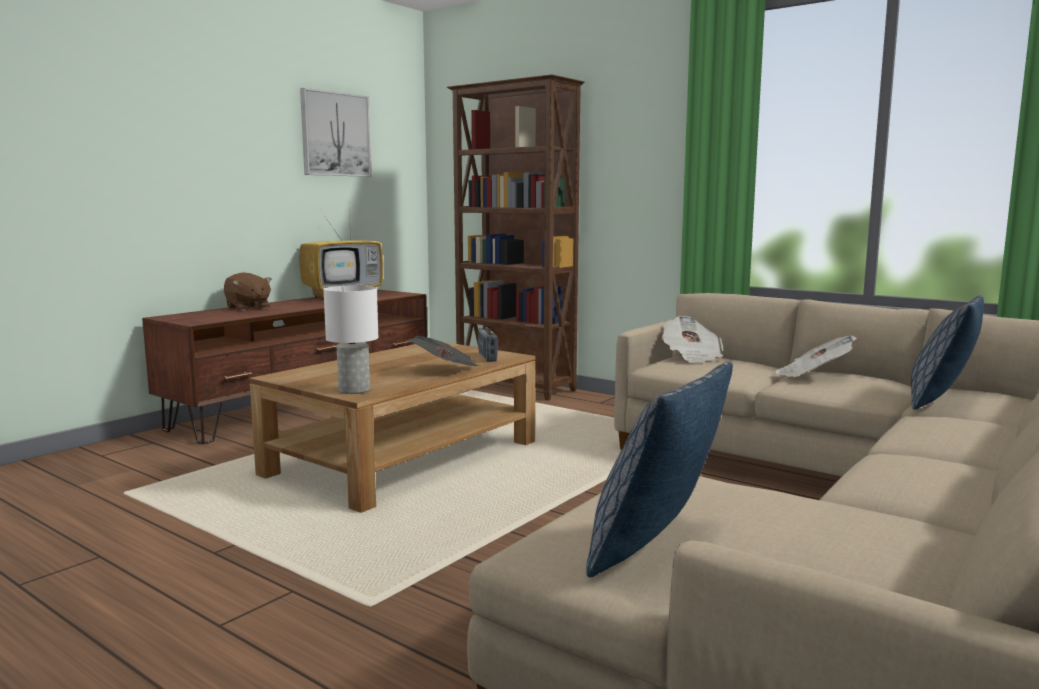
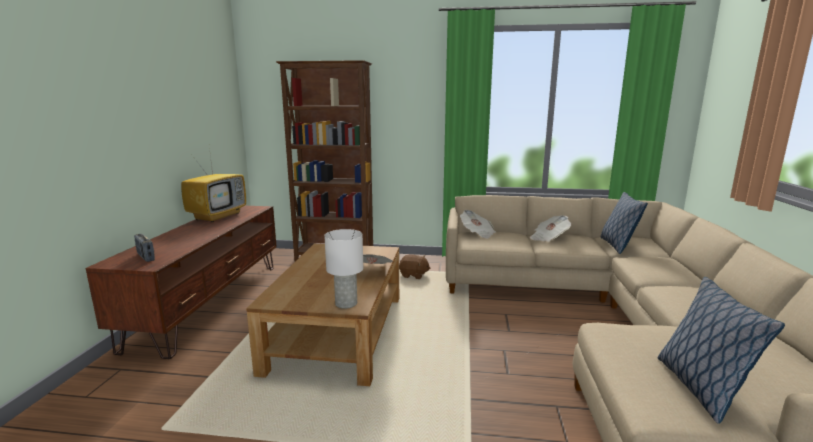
camera: 30 degrees left, 5 degrees up
(247, 308) = (164, 241): brown plush toy -> brown plush toy (414, 275)
(335, 134) = (192, 95): picture -> none
(487, 357) = (376, 254): radio -> radio (146, 257)

